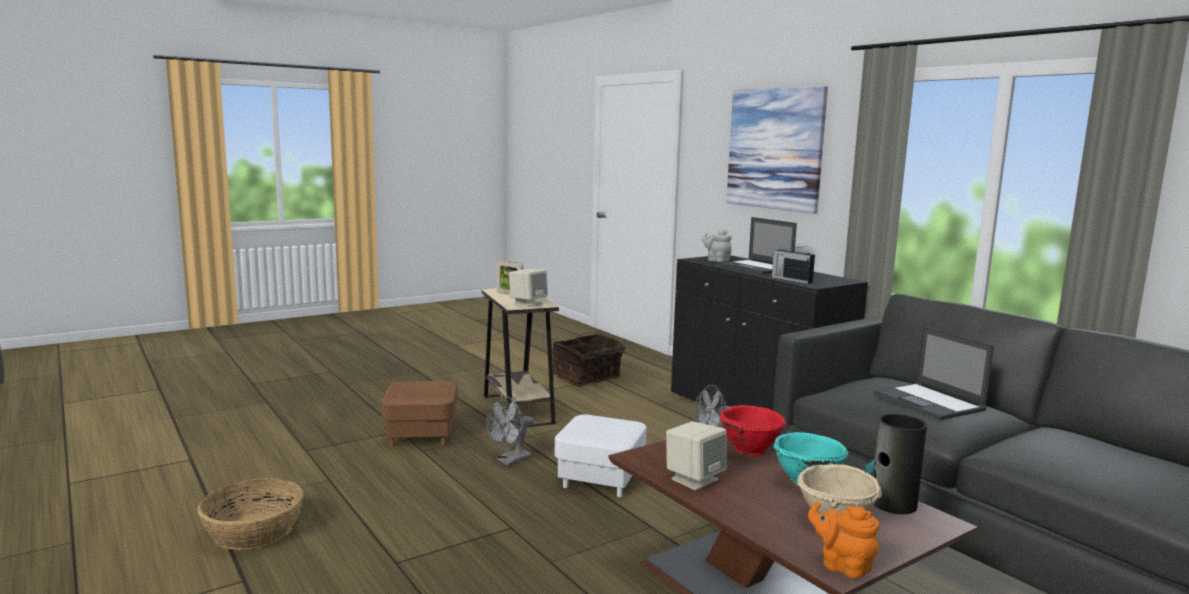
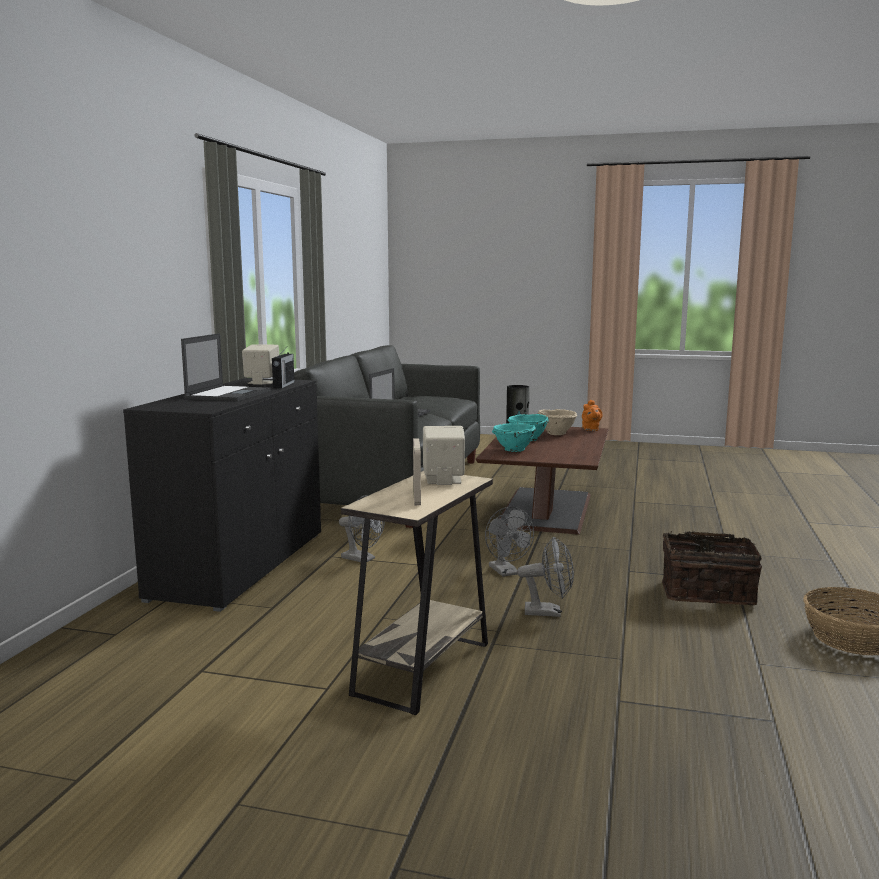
camera: 130 degrees left, 0 degrees up
(421, 435) = (598, 680): brown ottoman -> none
(587, 377) = (208, 684): basket -> basket (706, 593)
(600, 479) = (506, 572): white ottoman -> grey fan
(694, 479) = (578, 450): beige speaker -> beige speaker (261, 382)
(716, 260) = (195, 405): grey teapot -> none
(749, 449) = (513, 450): red bowl -> turquoise bowl
(775, 149) = (110, 247): picture -> none

